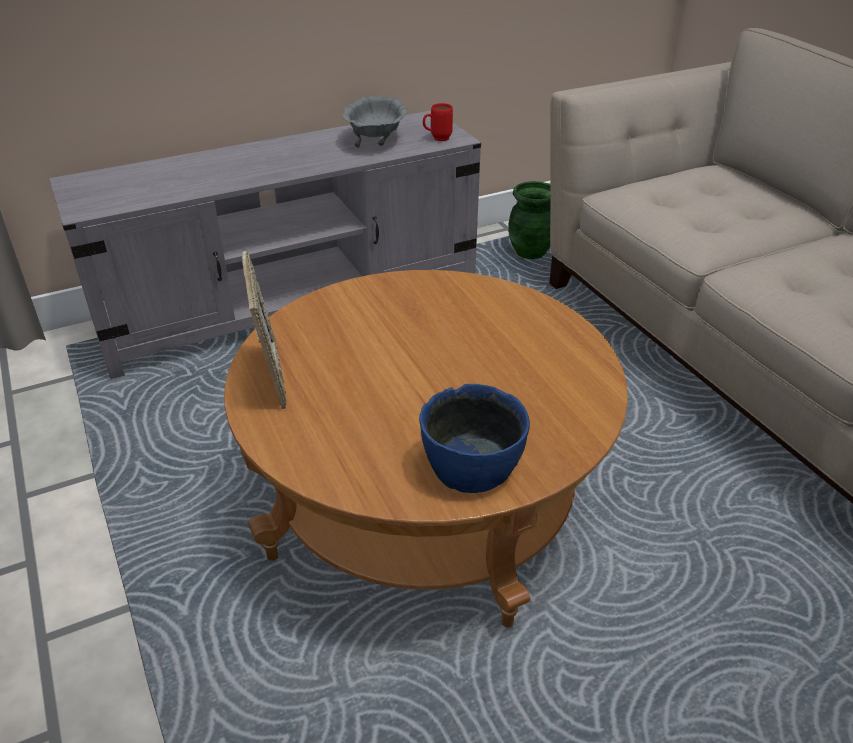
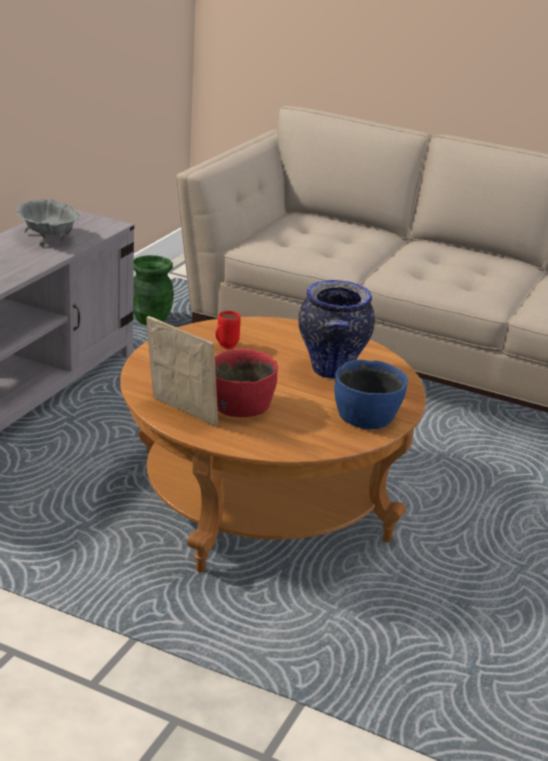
camera: 40 degrees left, 10 degrees down
(343, 390) = (239, 405): none -> red bowl
(437, 139) = (97, 228): red mug -> red mug (224, 347)
(508, 383) = (331, 371): none -> vase

